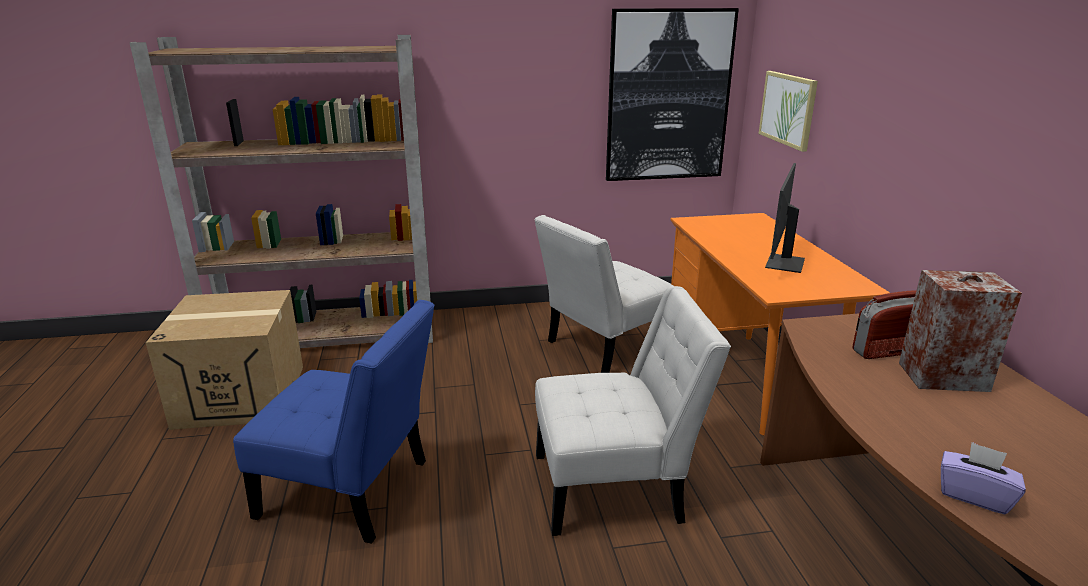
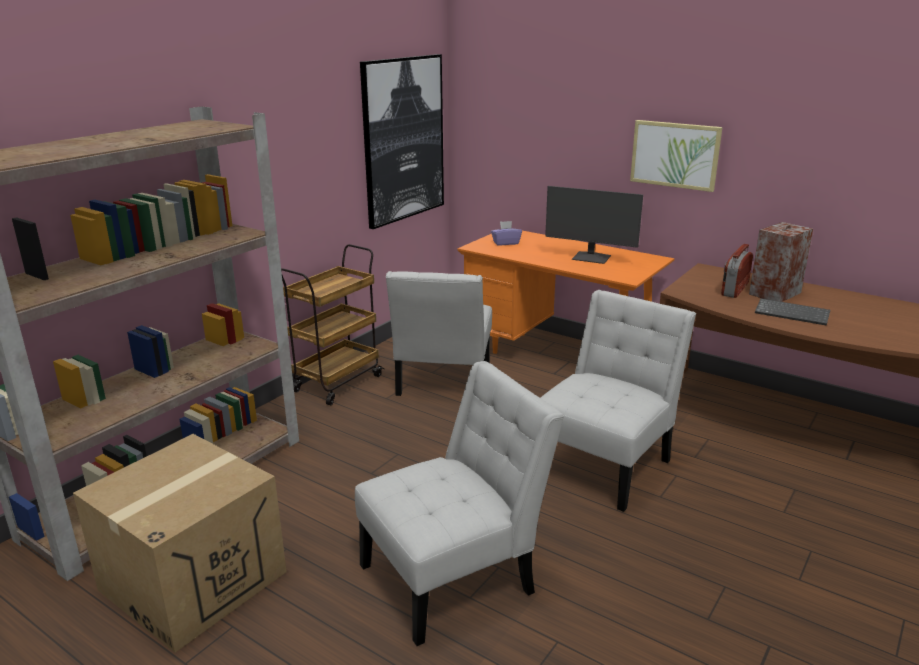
camera: 45 degrees left, 0 degrees up
(352, 491) = (455, 575): blue chair -> white chair
(526, 314) = (338, 383): none -> brown cart
(783, 263) = (591, 258): monitor -> monitor turned 45 degrees counterclockwise
(788, 109) = (516, 137): picture -> picture (675, 155)
(908, 407) = (793, 313): none -> keyboard
(974, 495) = (878, 339): purple tissue box -> purple tissue box (506, 243)

